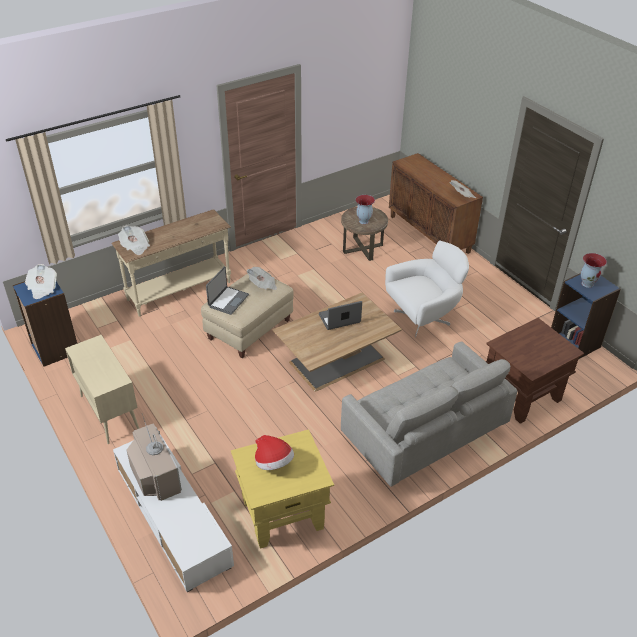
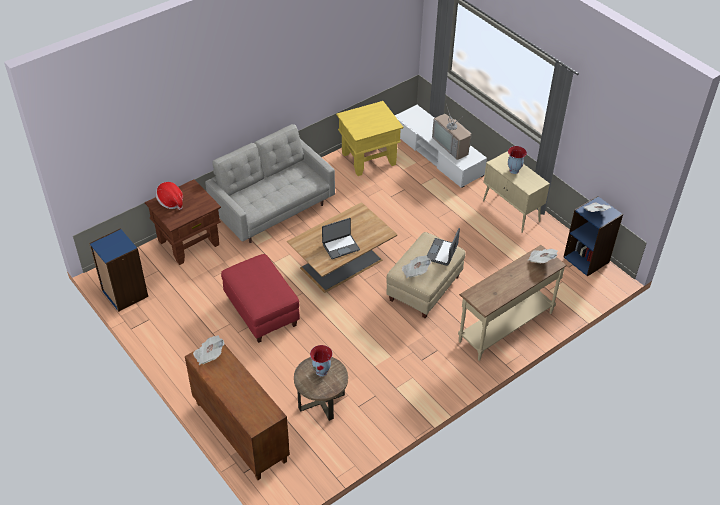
camera: 175 degrees right, 5 degrees up
(273, 462) = (374, 121): hat -> hat (171, 202)
(423, 317) = (261, 312): white armchair -> red ottoman
(587, 283) = (117, 246): vase -> vase (514, 171)

